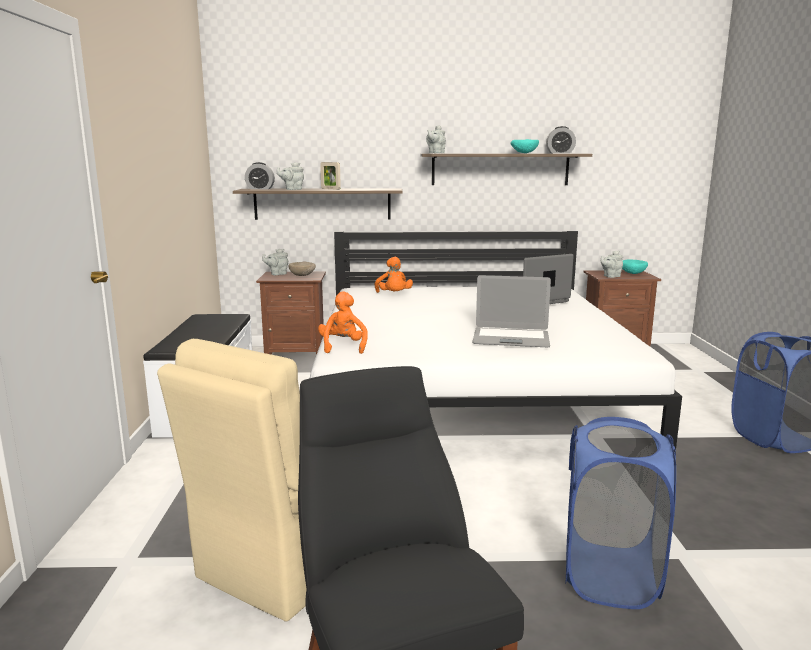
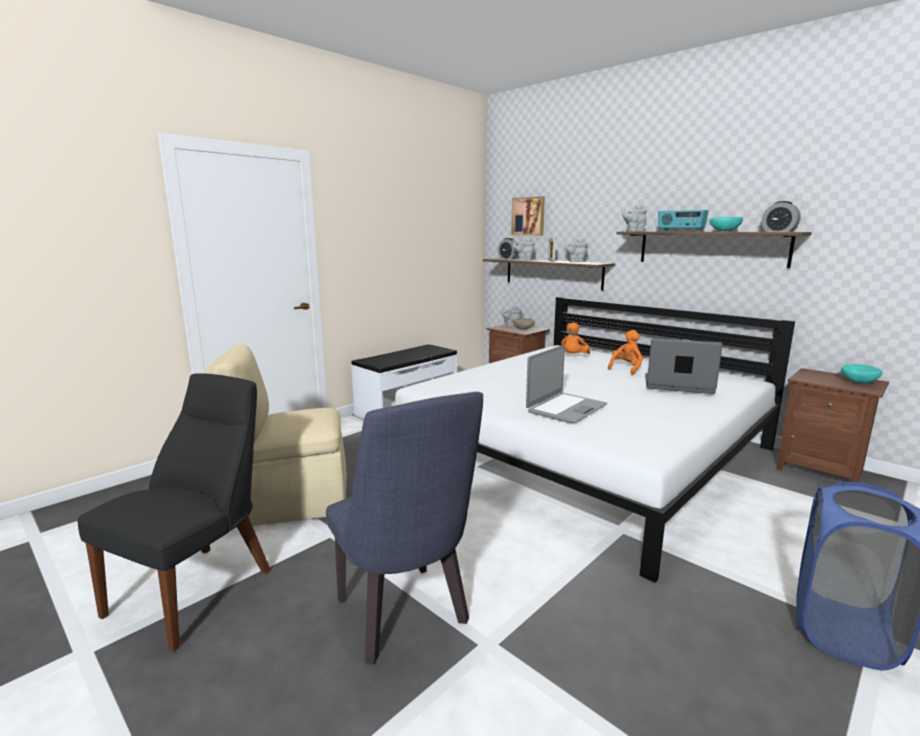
camera: 45 degrees right, 0 degrees up
(280, 135) = (528, 216): none -> picture
(343, 347) = (440, 382): orange plush toy -> orange plush toy (626, 369)
(481, 153) = (680, 231): none -> radio
(511, 339) = (566, 408): laptop -> laptop turned 105 degrees counterclockwise
(610, 276) = (814, 379): grey teapot -> grey teapot (575, 262)
(610, 576) = (406, 618): blue laundry basket -> blue chair

